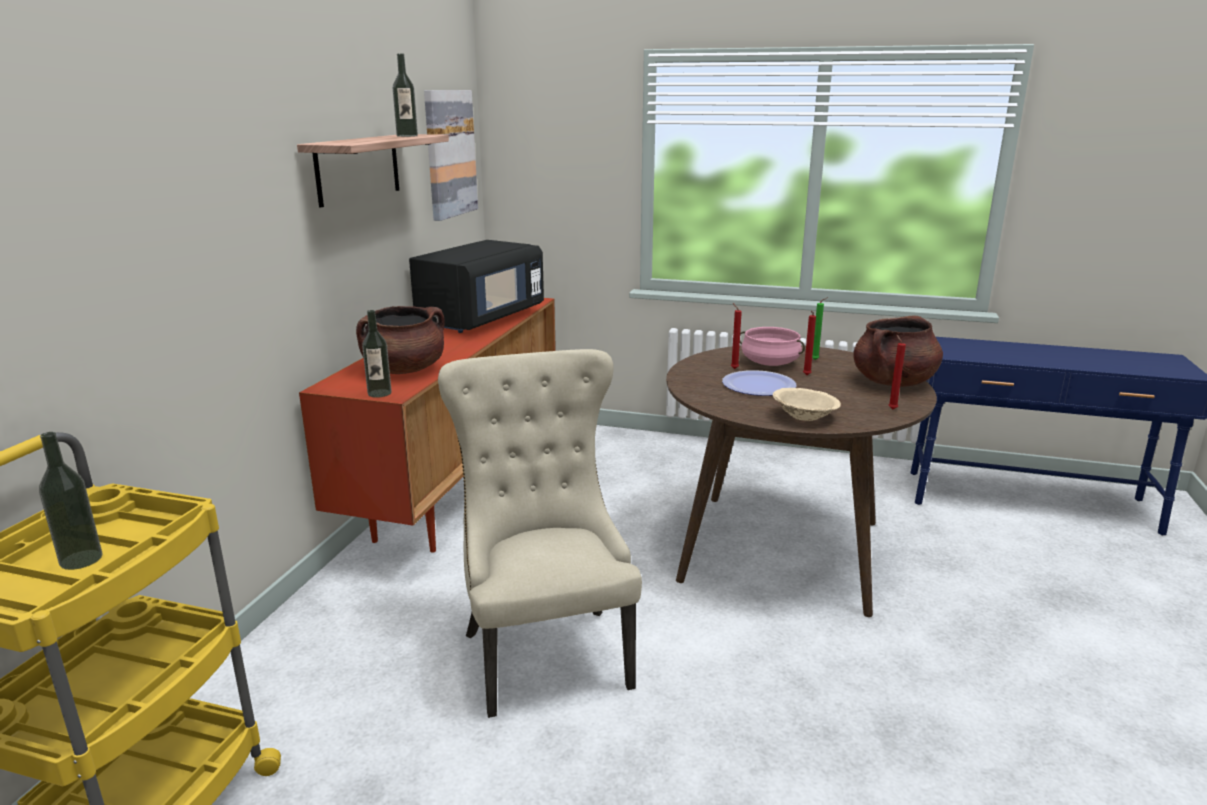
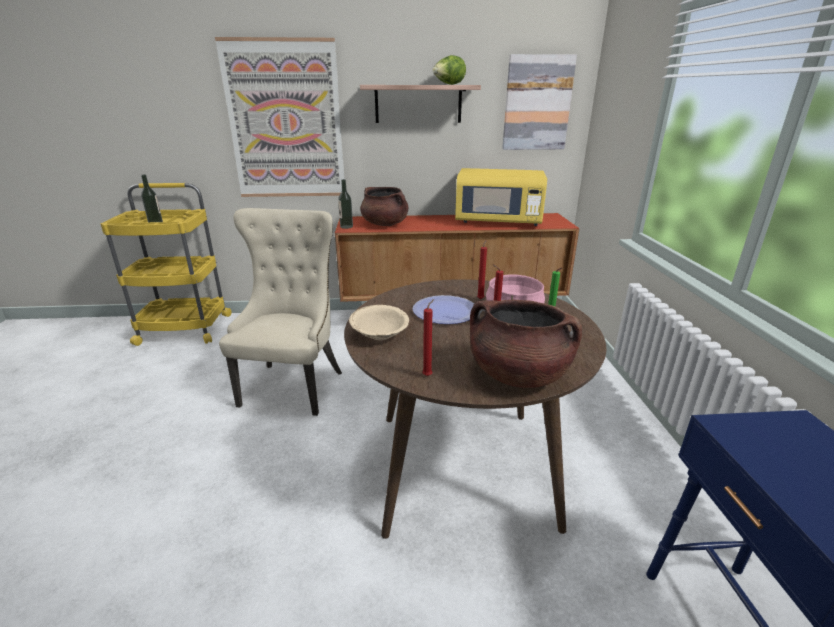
camera: 70 degrees right, 5 degrees up
(202, 230) = (285, 122): none -> picture
(407, 136) = (448, 84): bottle -> lettuce
(481, 319) = (498, 221): black microwave -> yellow microwave
(546, 657) = (292, 387): beige chair -> beige chair turned 45 degrees counterclockwise

